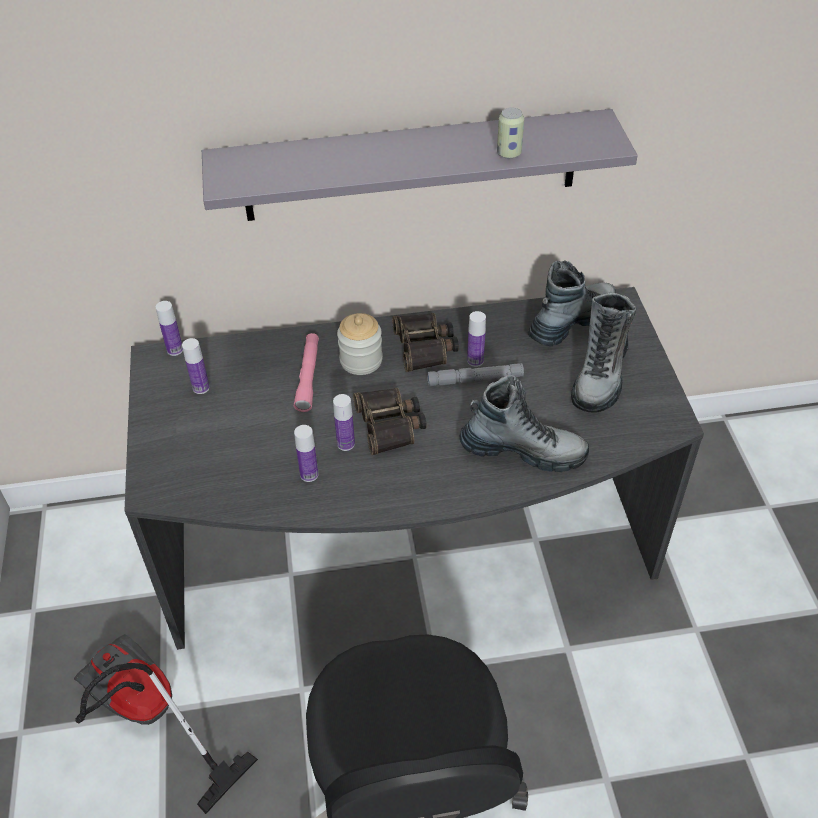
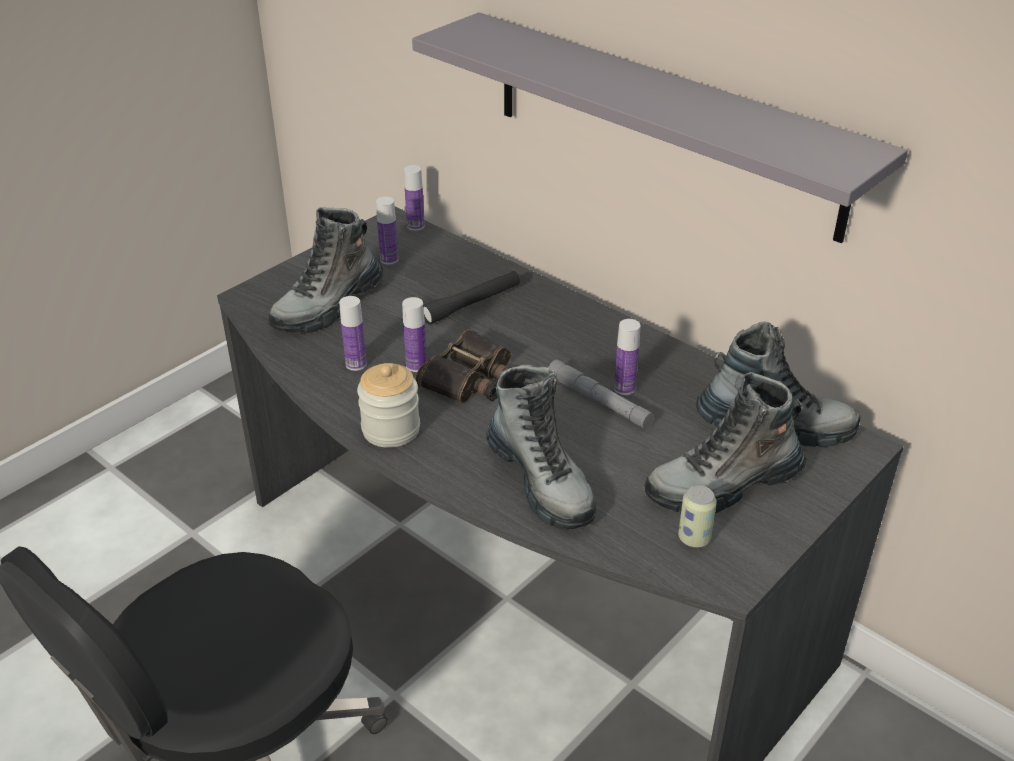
camera: 50 degrees right, 10 degrees down
(147, 718) = (177, 528): vacuum cleaner -> none
(219, 452) = (328, 306): none -> boot
(308, 377) = (472, 304): pink flashlight -> black flashlight
(361, 360) = (530, 322): jar -> jar (391, 429)
(425, 347) = (600, 349): binoculars -> none
(509, 153) = (715, 127): can -> can (694, 538)

